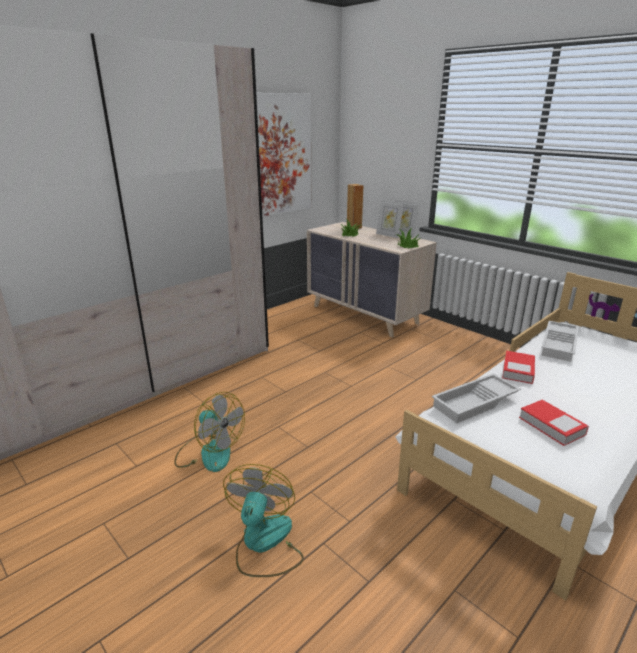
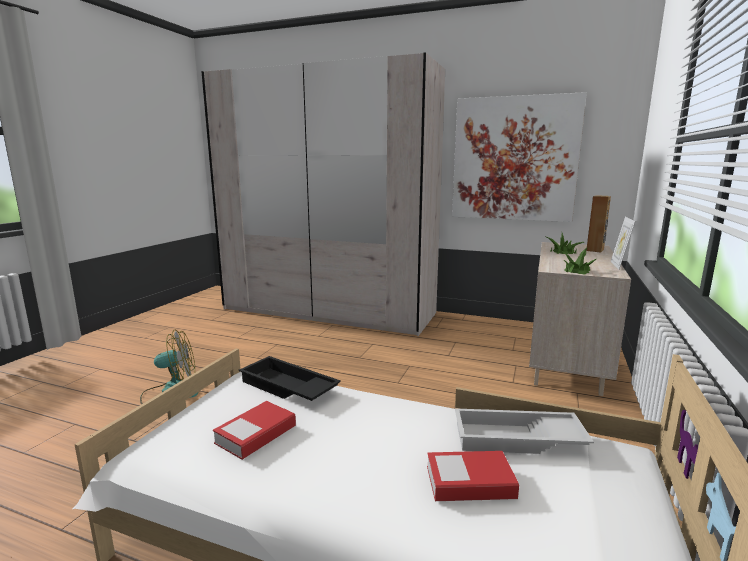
camera: 65 degrees right, 10 degrees down
(209, 452) = (260, 352): fan -> none
(388, 235) = (600, 261): picture frame -> none
(475, 403) = (287, 388): white tray -> black tray
(518, 370) = (388, 408): book -> book (470, 483)

